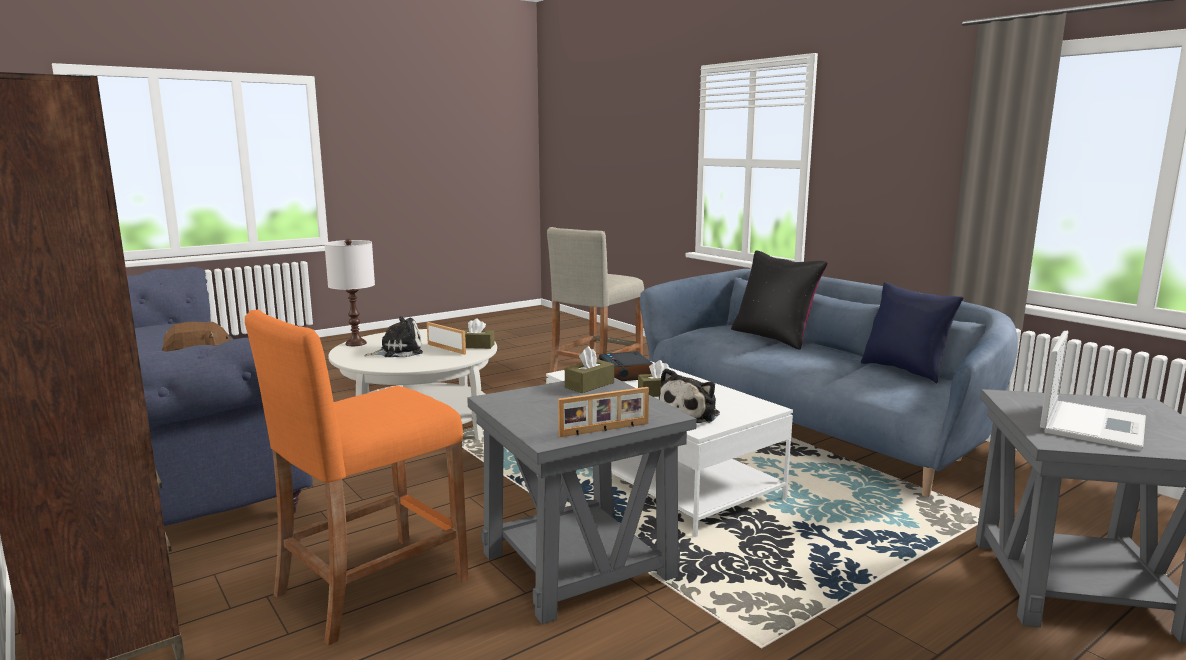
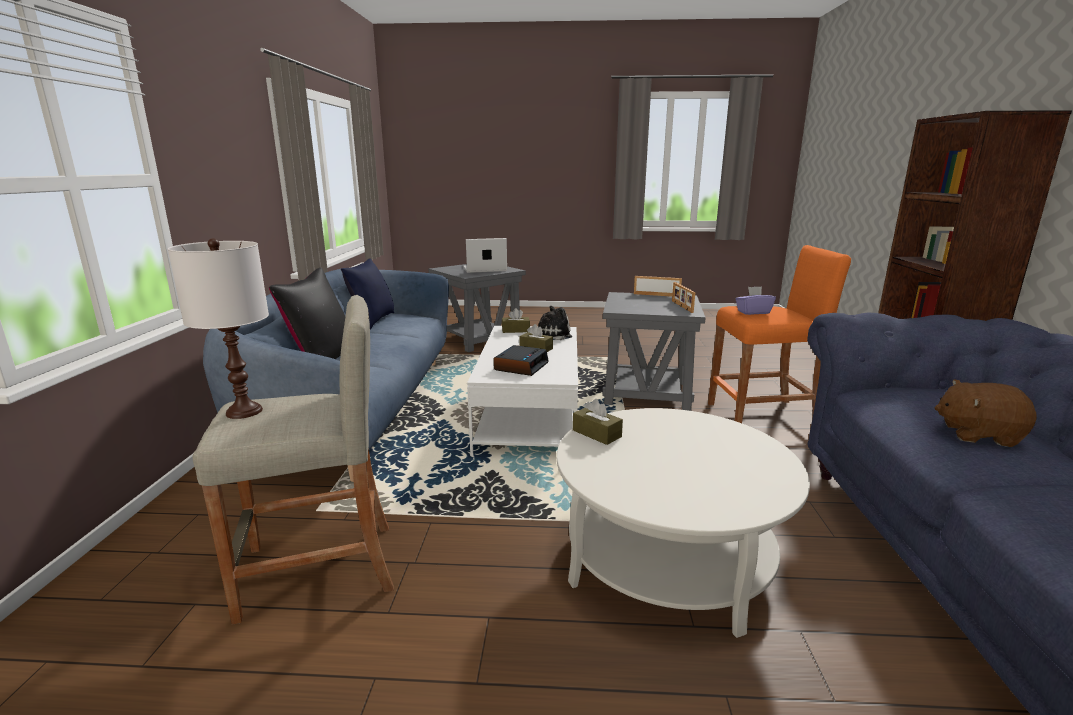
camera: 140 degrees left, 5 degrees up
(356, 343) = (763, 501): white table lamp -> white table lamp (243, 411)
(395, 395) = (753, 312): none -> purple tissue box
(398, 351) = (704, 454): plush toy -> none
(447, 349) = (637, 439): picture frame -> picture frame (681, 306)
(589, 385) = (627, 309): brown tissue box -> brown tissue box (515, 330)

